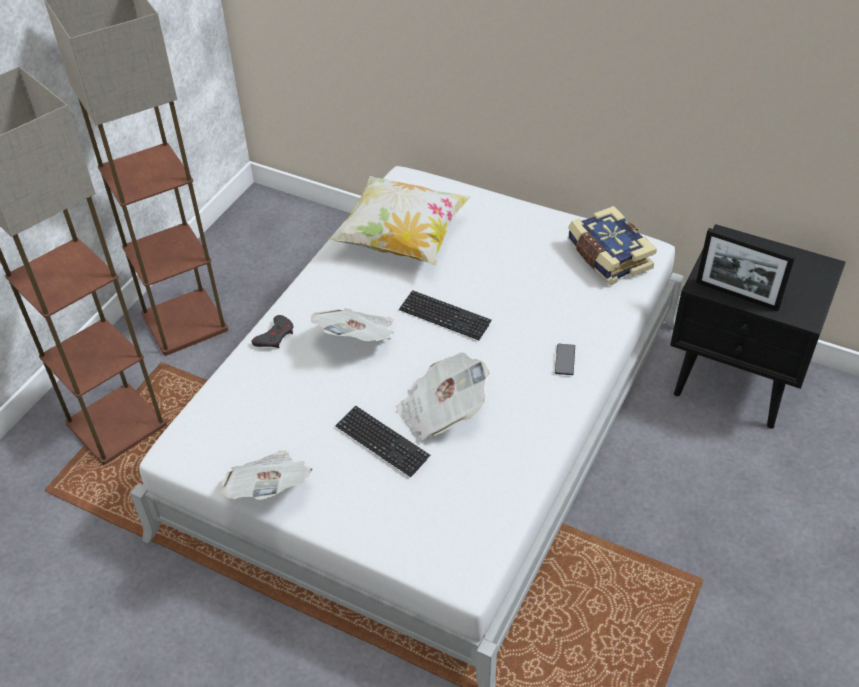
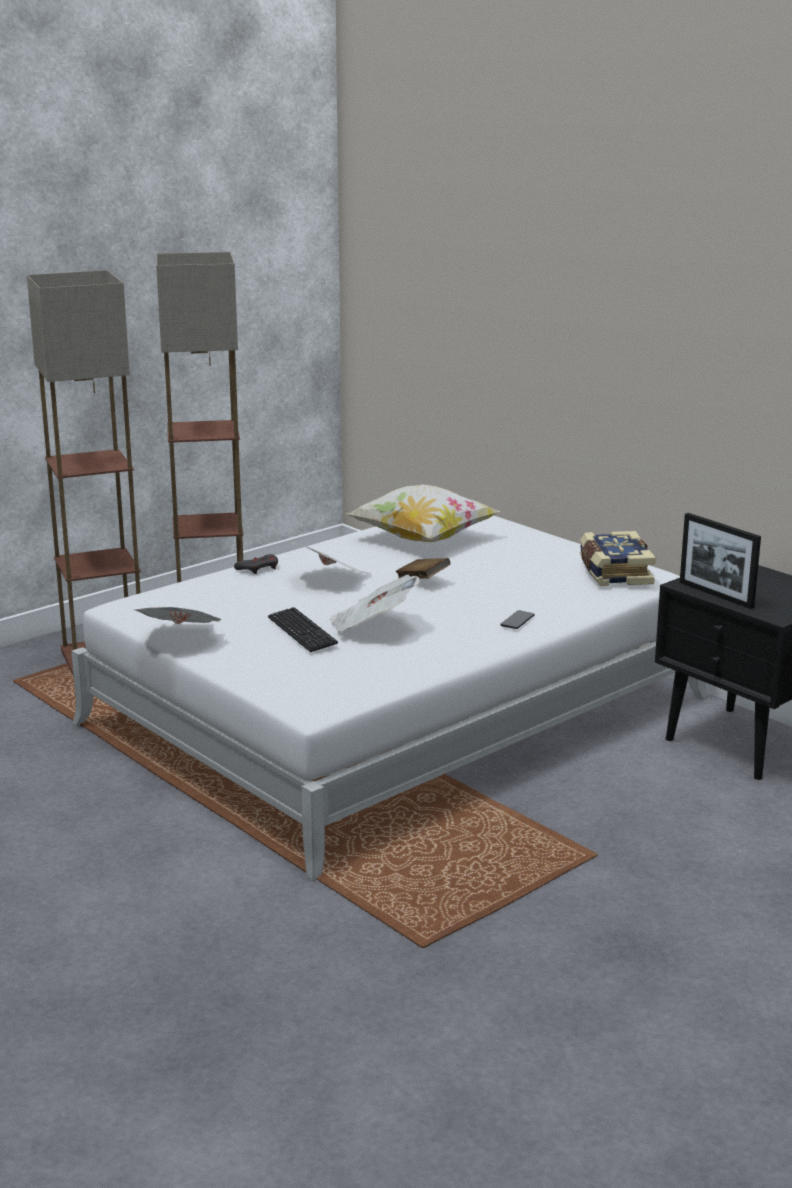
camera: 20 degrees right, 25 degrees down
(445, 316) = (422, 580): keyboard -> brown book

